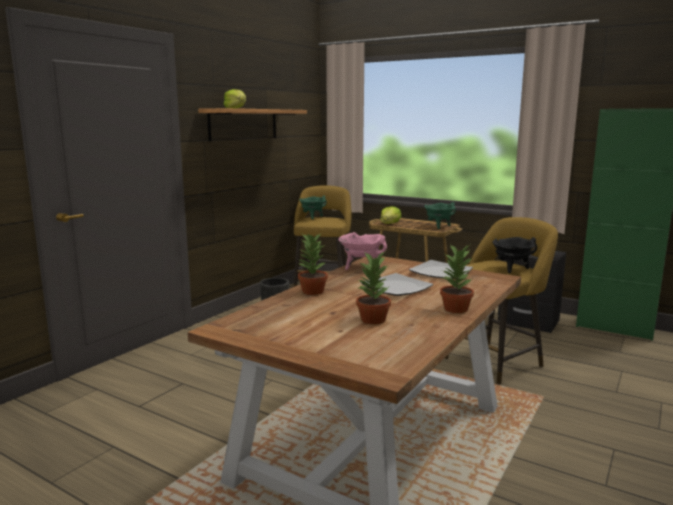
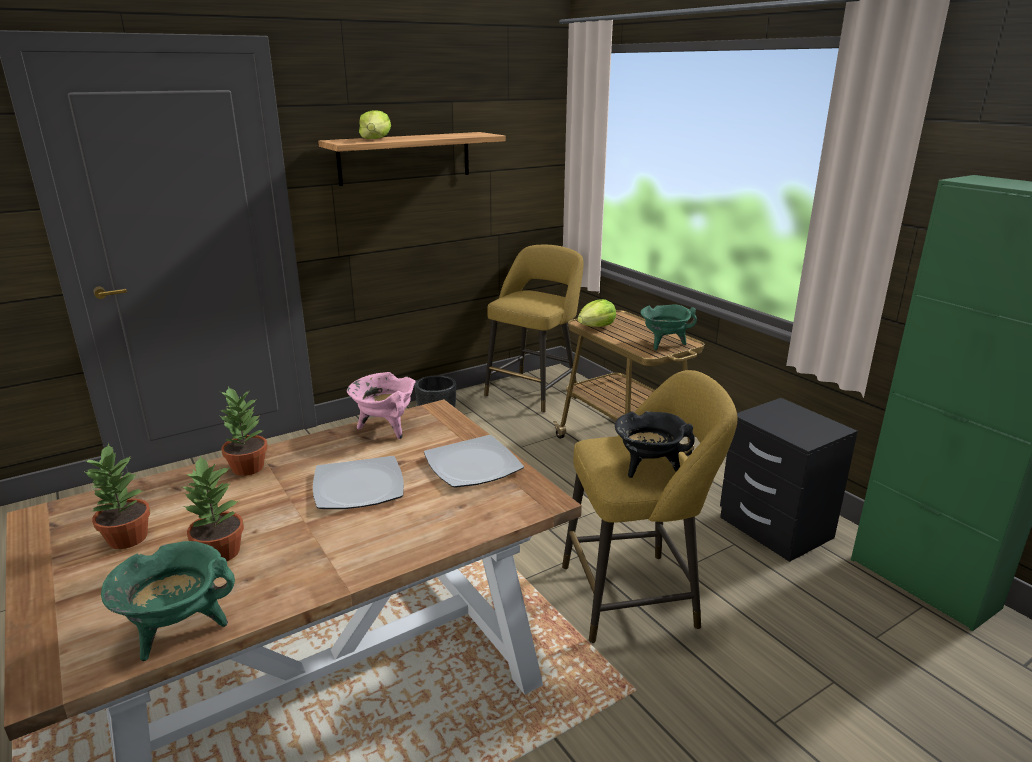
camera: 25 degrees right, 10 degrees up
(312, 217) = (525, 292): green cooking pot -> green cooking pot (178, 631)
(456, 309) = (358, 562): potted plant -> potted plant (127, 539)

